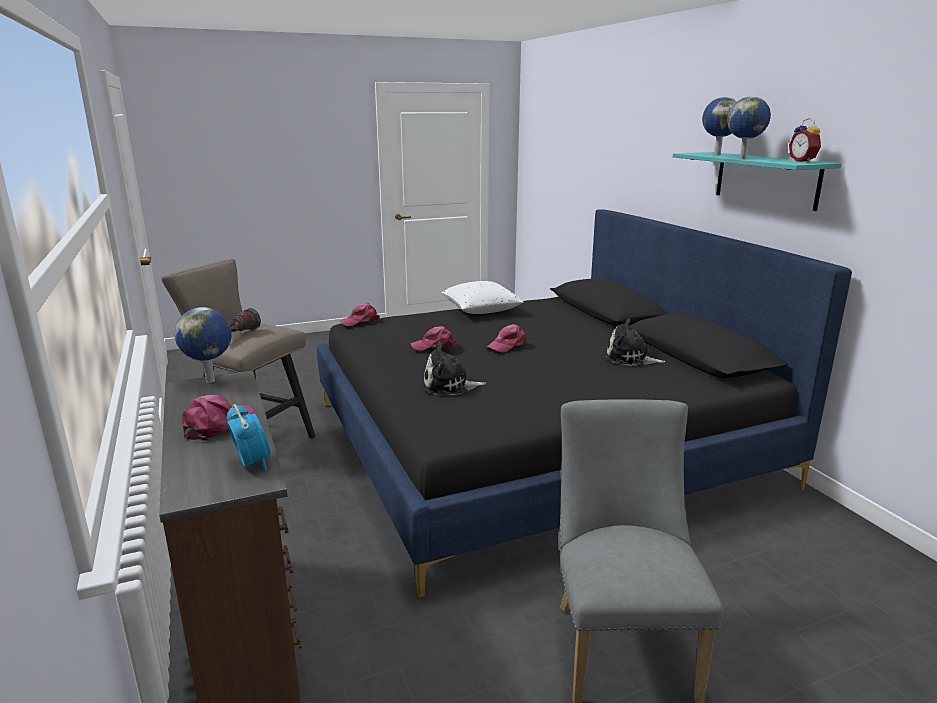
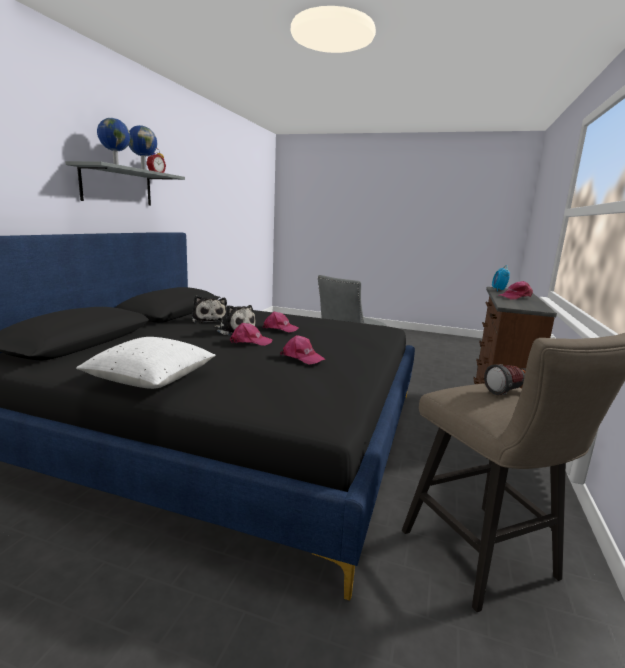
camera: 140 degrees left, 5 degrees down
(211, 381) = (524, 307): globe -> none
(360, 321) = (313, 414): pink cap -> pink cap (280, 328)
(449, 386) = (344, 339): plush toy -> plush toy (234, 330)
(766, 179) = (117, 186): turquoise shelf -> grey shelf

